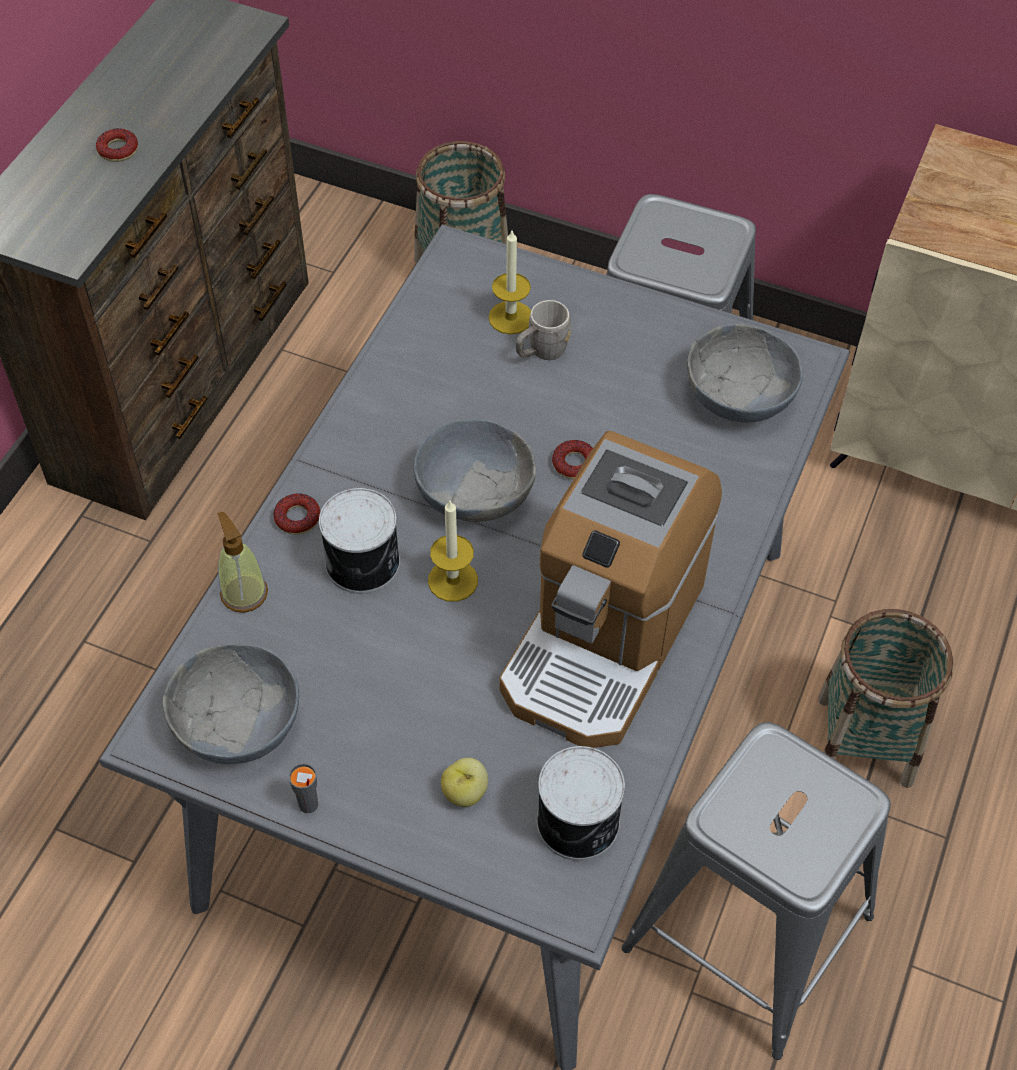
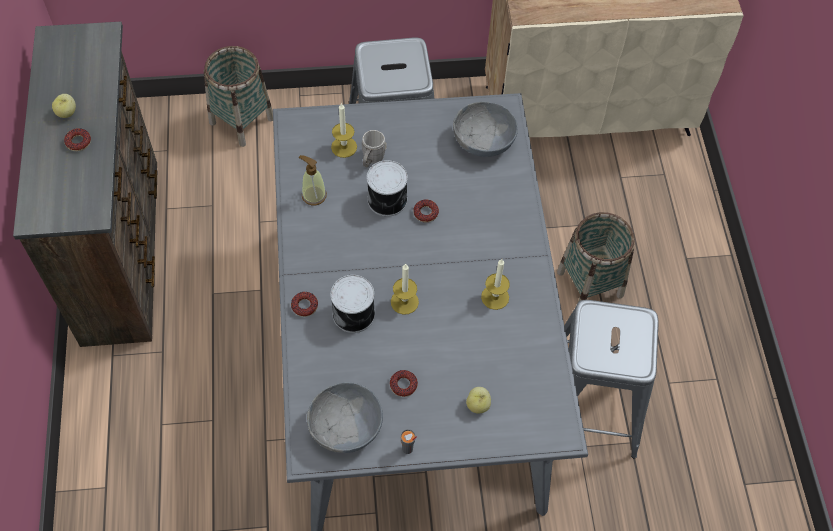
camera: 30 degrees left, 5 degrees up
(130, 107) = (67, 113): none -> apple
(244, 593) = (303, 358): soap dispenser -> soap dispenser (313, 195)
(367, 704) = (403, 385): none -> donut
(475, 491) = (386, 250): grey bowl -> none
(579, 823) = (539, 393): can -> can (388, 200)
(603, 639) = (495, 297): coffee machine -> candle

